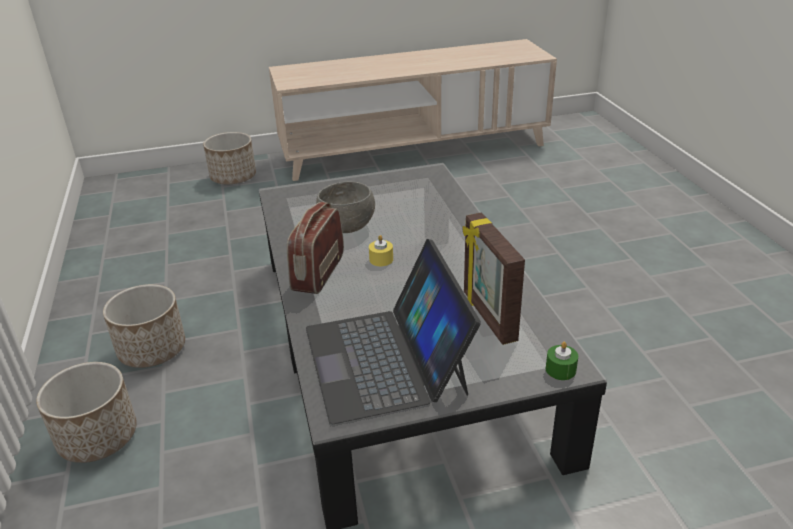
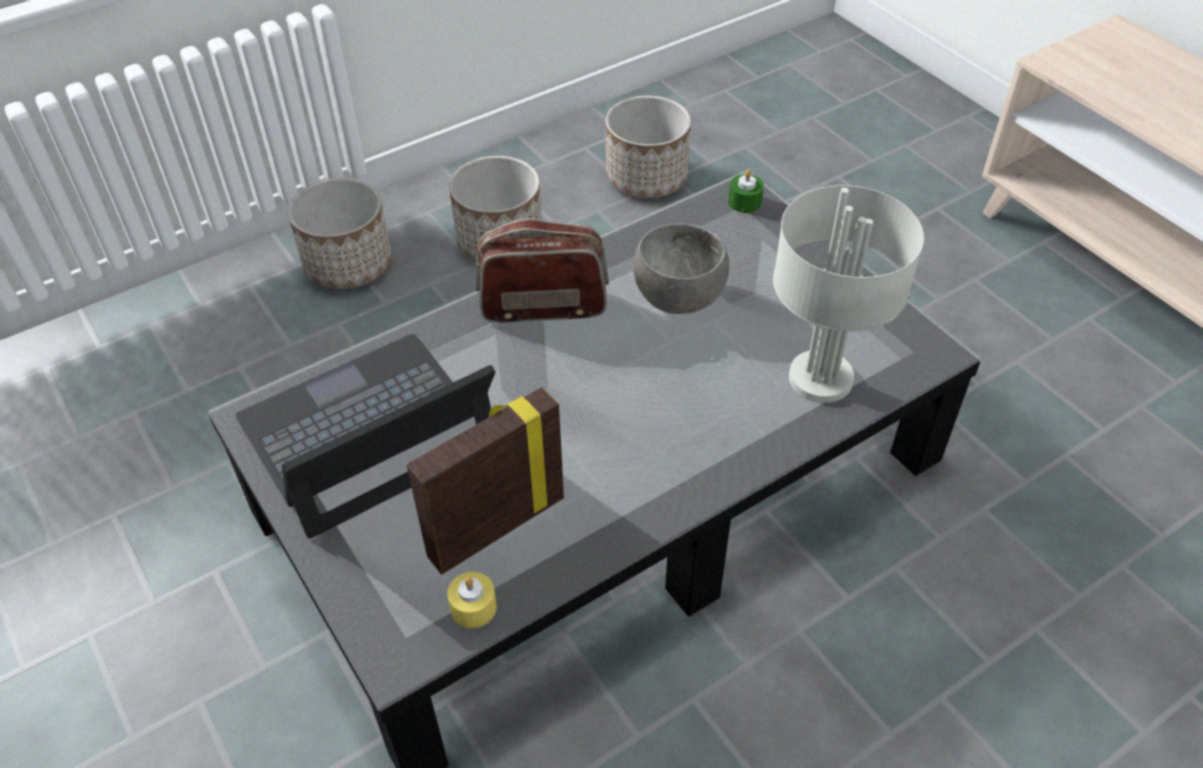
camera: 70 degrees right, 15 degrees up
(233, 177) = (943, 144): planter -> planter (647, 177)
(381, 259) = (604, 362): yellow candle -> yellow candle (473, 607)
(433, 200) = (822, 377): none -> grey table lamp
(560, 369) = (388, 642): green candle -> green candle (744, 202)

